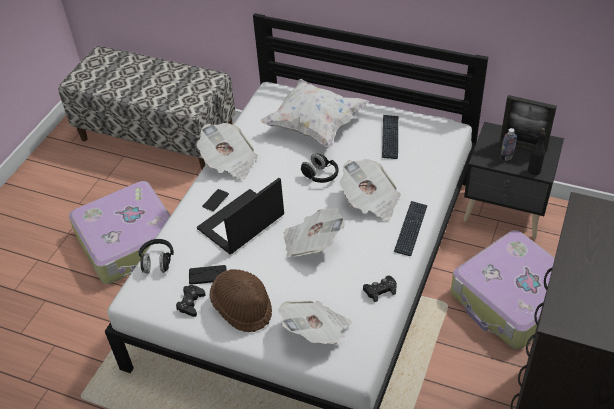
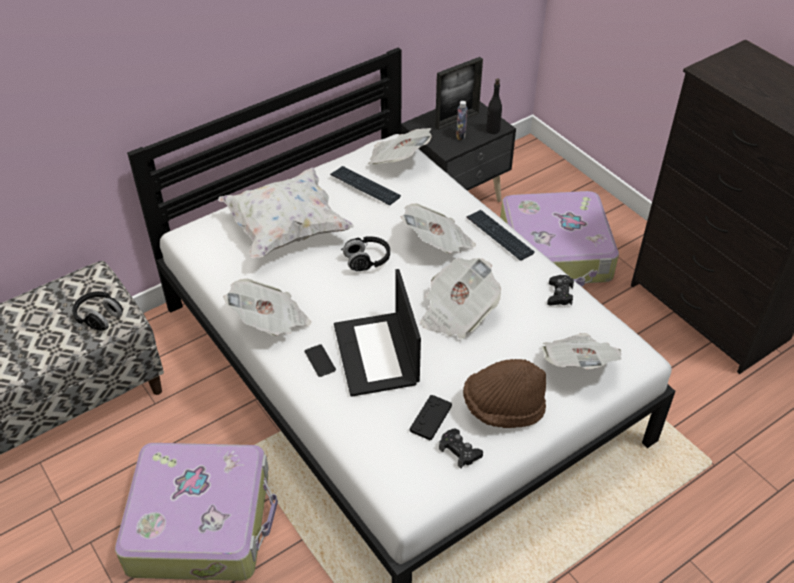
camera: 60 degrees left, 0 degrees up
(157, 262) = (371, 456): black headphones -> black headphones (99, 318)
(437, 139) = (398, 160): none -> newspaper

